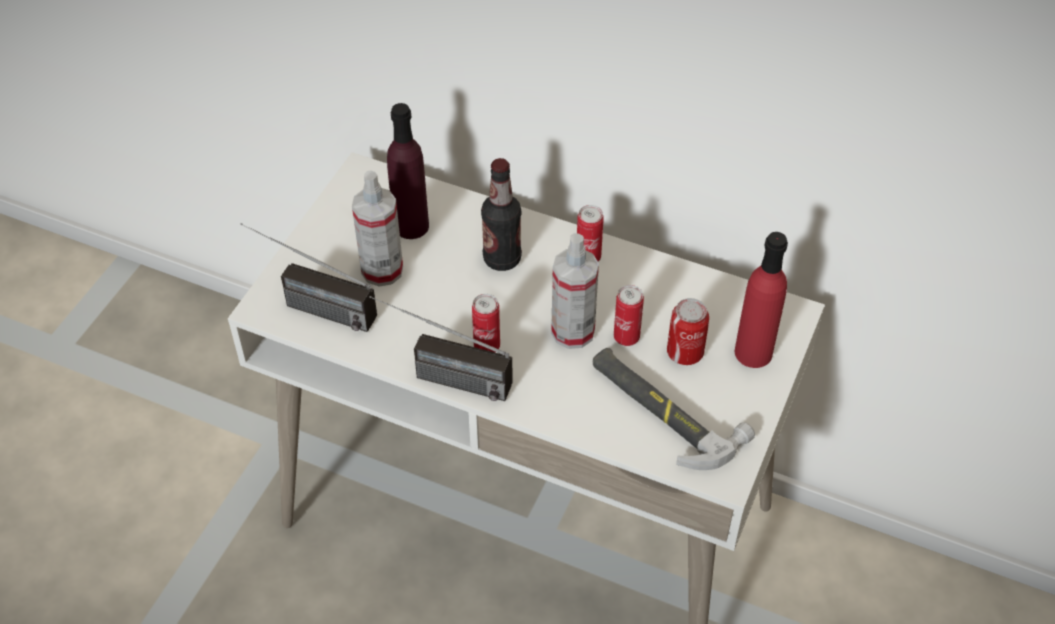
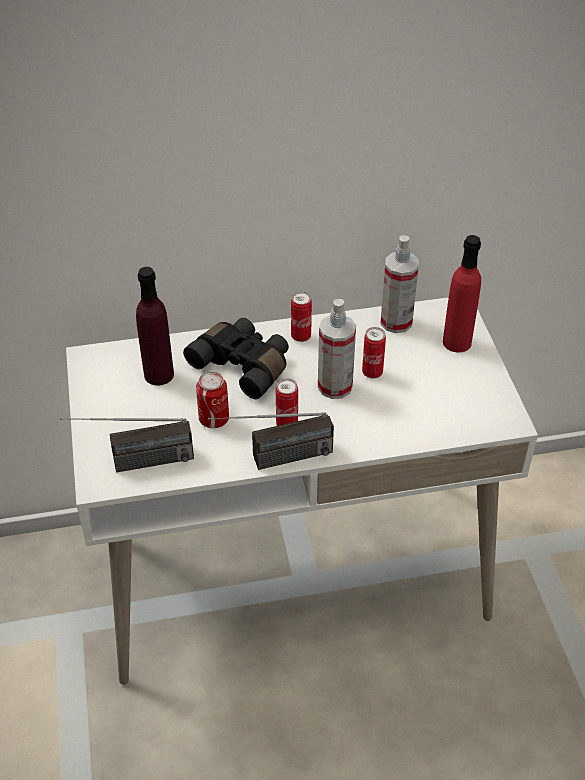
camera: 35 degrees left, 5 degrees down
(382, 270) = (165, 413): spray bottle -> spray bottle (396, 322)
(502, 259) = (244, 365): bottle -> black binoculars
(662, 409) = (436, 404): hammer -> none
(685, 353) = (417, 363): can -> can (214, 419)

